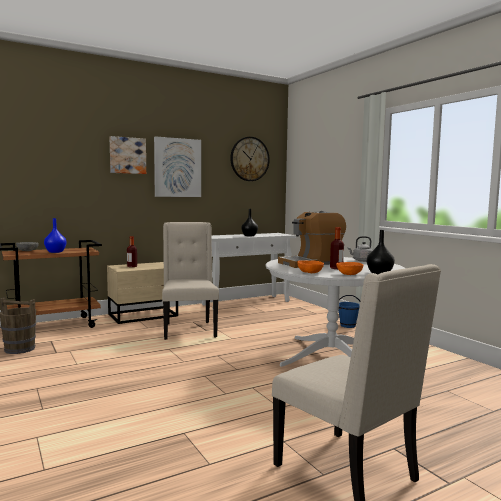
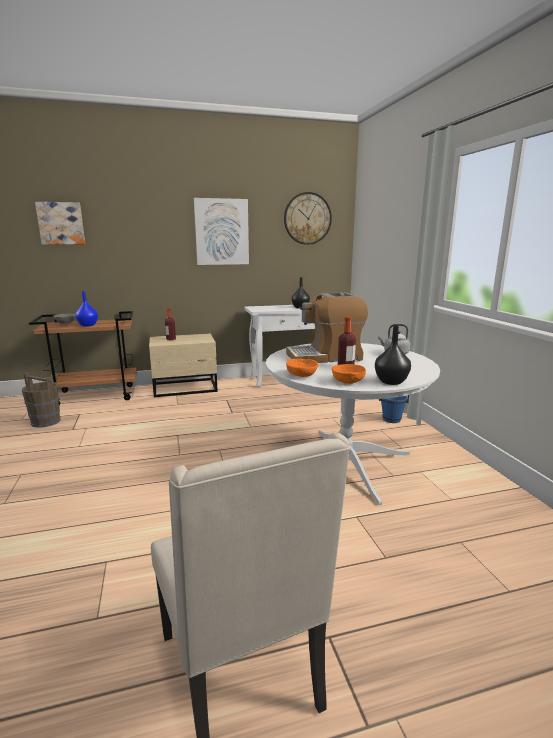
camera: 15 degrees right, 10 degrees up
(127, 155) = (165, 220): picture -> picture (61, 223)
(188, 330) = (215, 411): beige chair -> none

